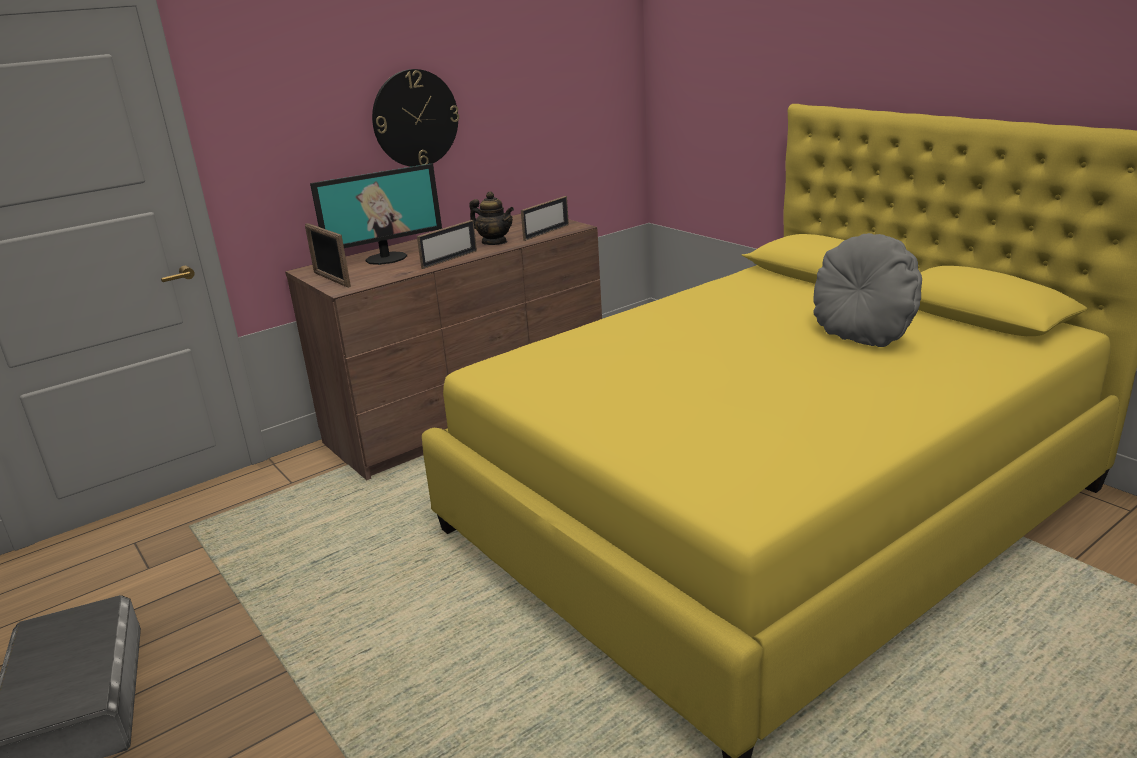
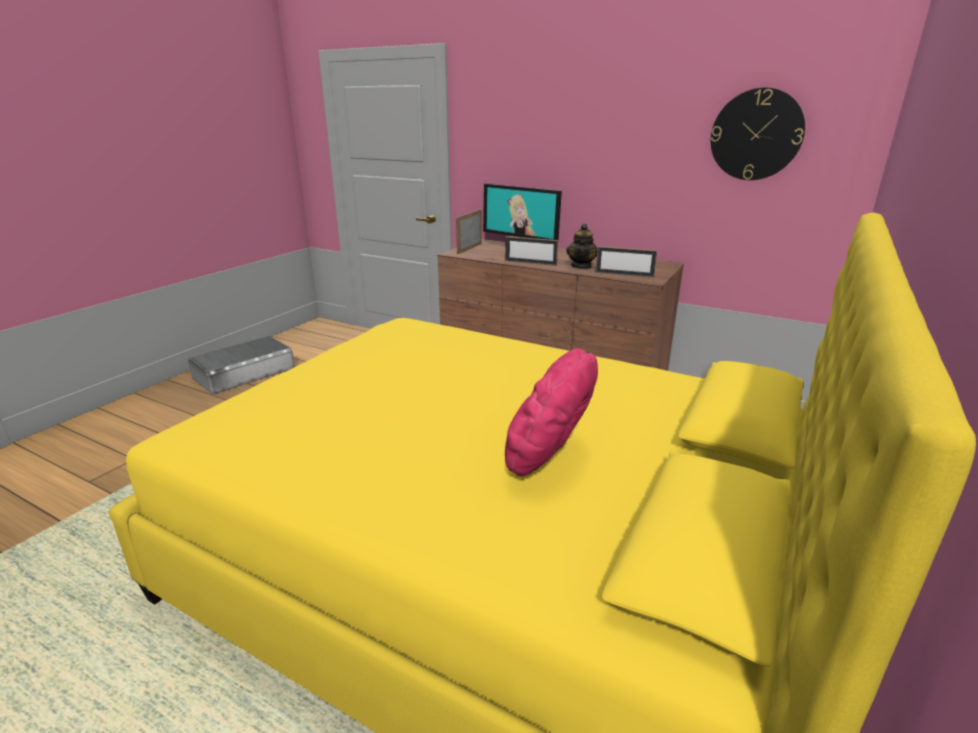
camera: 65 degrees right, 0 degrees up
(415, 118) = (592, 157): wall clock -> wall clock (756, 135)
(862, 337) = (549, 463): grey pillow -> pink pillow

